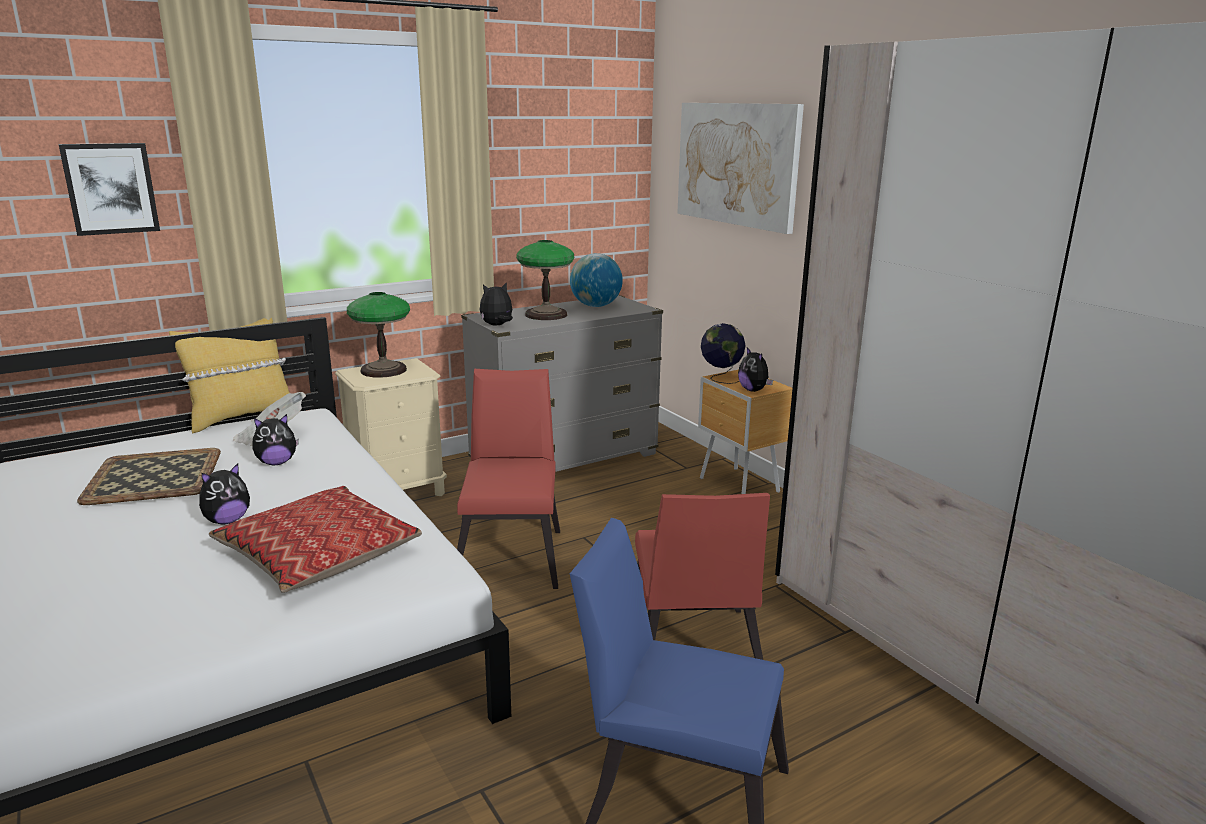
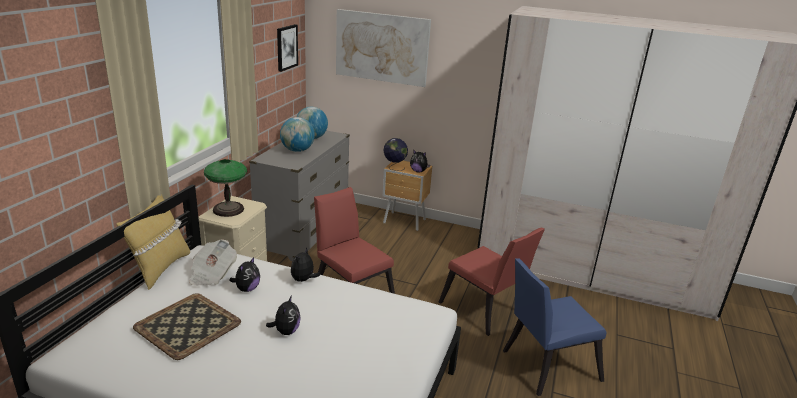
camera: 40 degrees left, 5 degrees up
(111, 188) = (58, 126): picture -> picture (286, 47)
(319, 553) = (364, 327): pillow -> none
(497, 325) = (287, 164): plush toy -> plush toy (303, 280)
(545, 315) = (297, 150): table lamp -> globe

